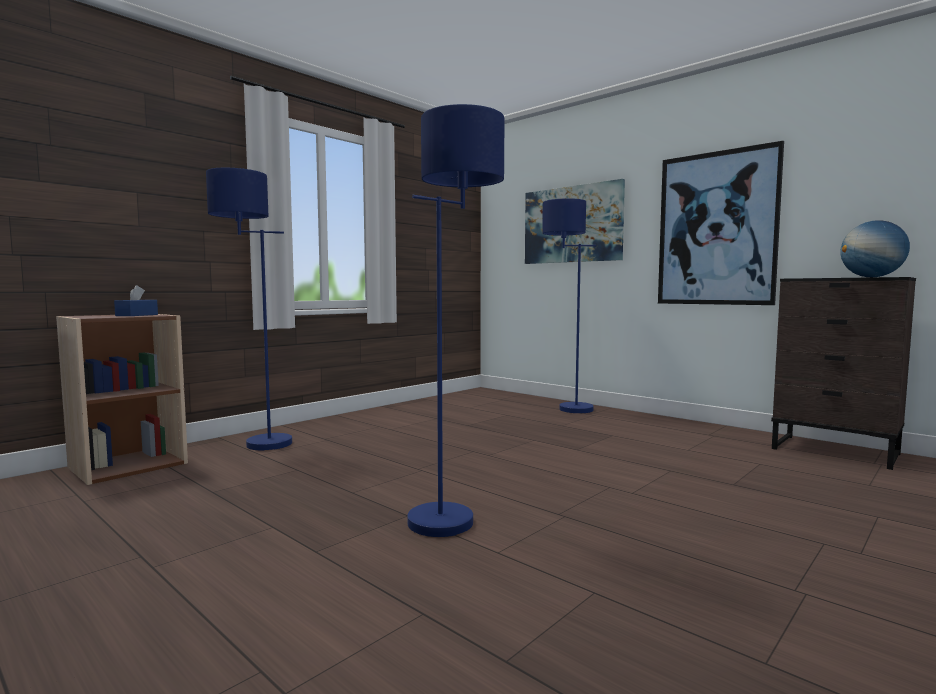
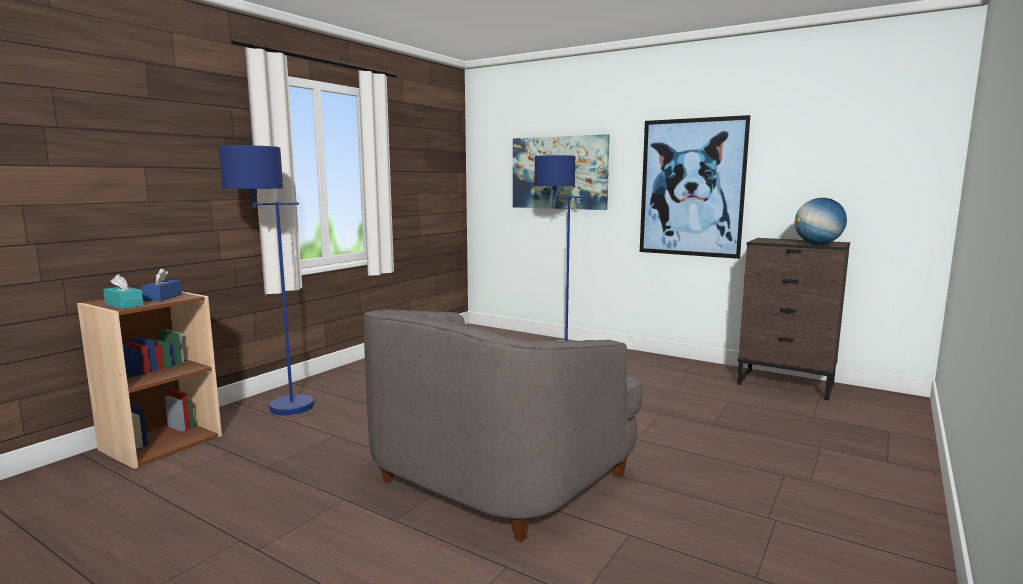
camera: 10 degrees left, 5 degrees up
(93, 317) = (124, 305): none -> turquoise tissue box
(455, 517) = (499, 475): blue floor lamp -> grey armchair

